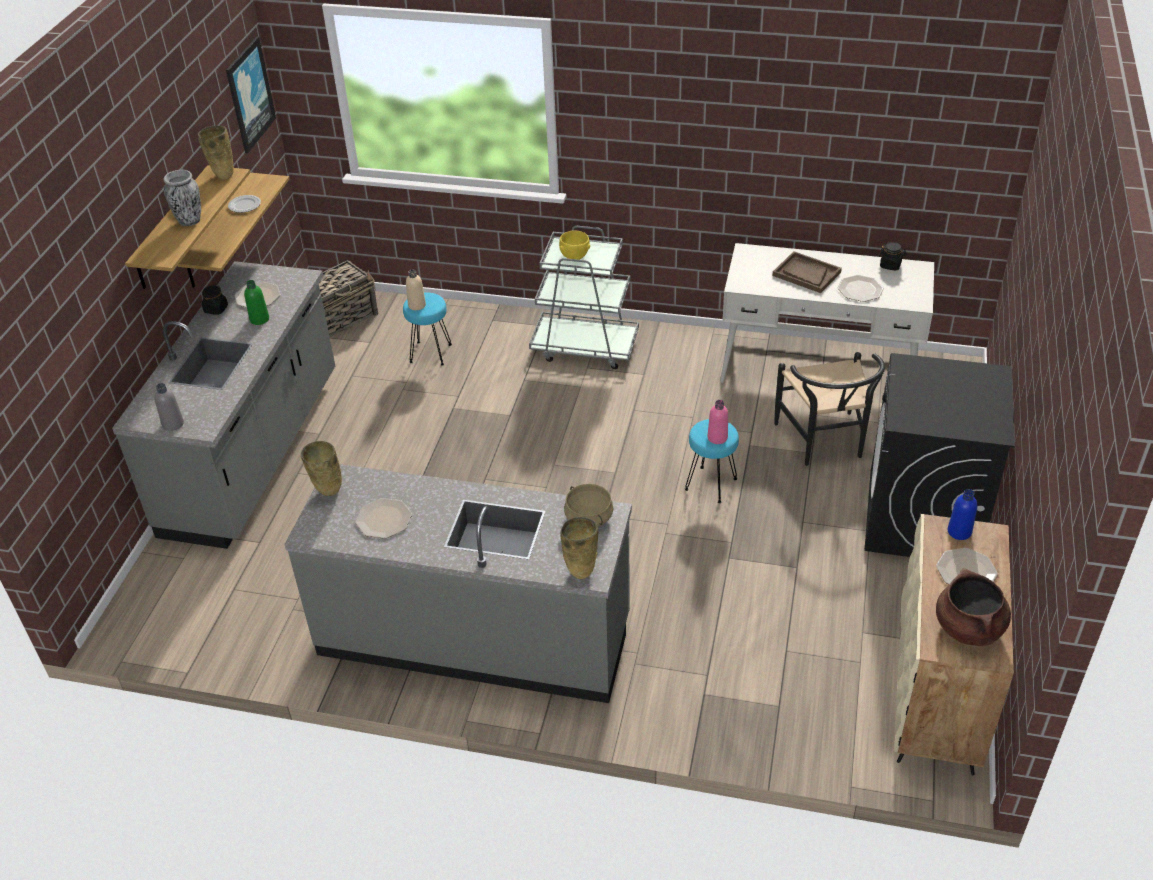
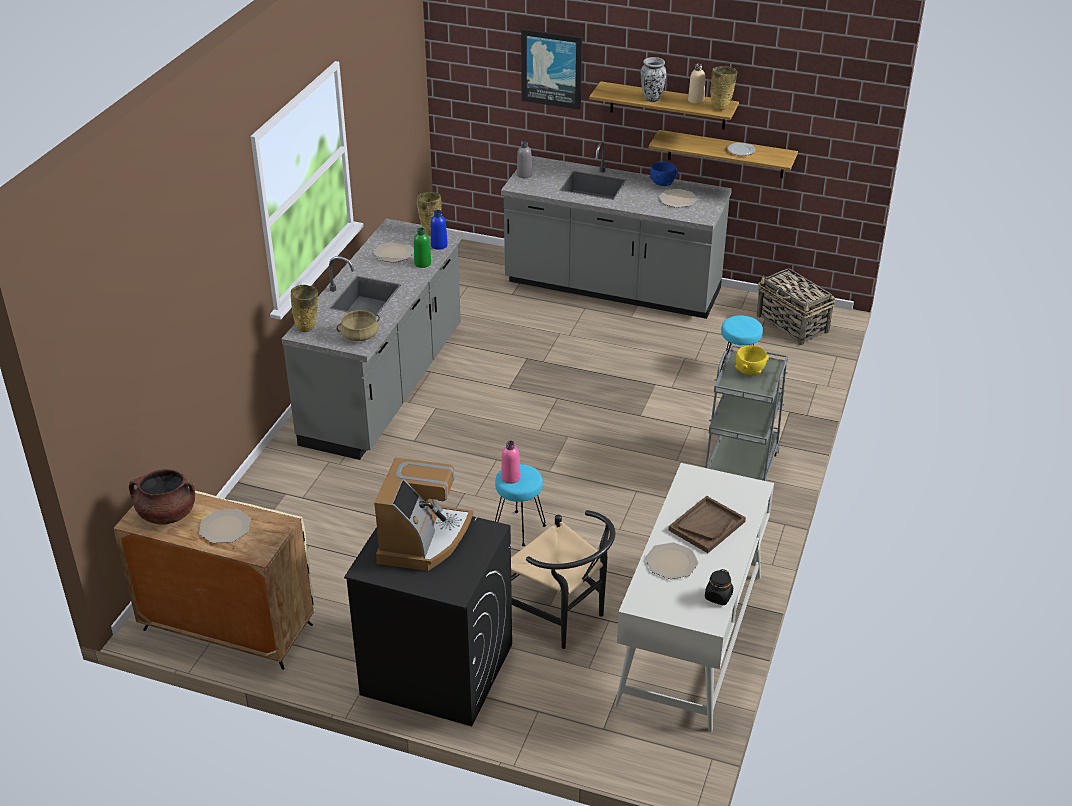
camera: 95 degrees right, 5 degrees down
(216, 309) = (662, 183): black jar -> blue bowl
(249, 94) = (836, 101): picture -> picture (552, 68)
(259, 319) = (645, 201): green bottle -> green bottle (422, 263)
(417, 305) = (738, 321): beige bottle -> beige bottle (696, 100)
(824, 443) = (561, 618): black chair -> black chair turned 135 degrees counterclockwise
(938, 402) = (423, 539): none -> coffee machine
(959, 532) = (270, 534): blue bottle -> blue bottle (439, 245)

